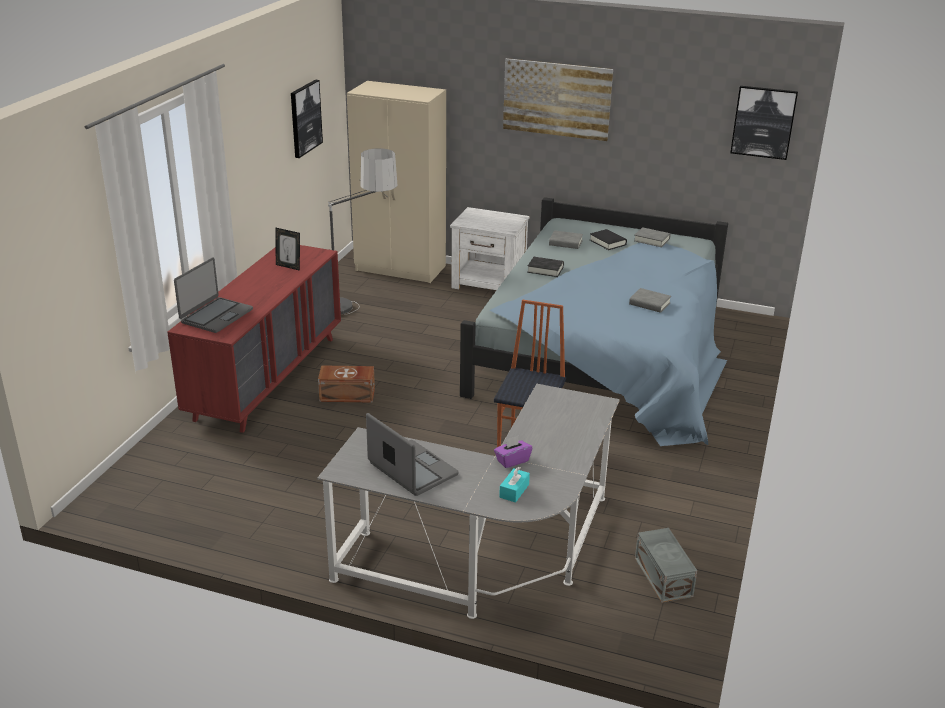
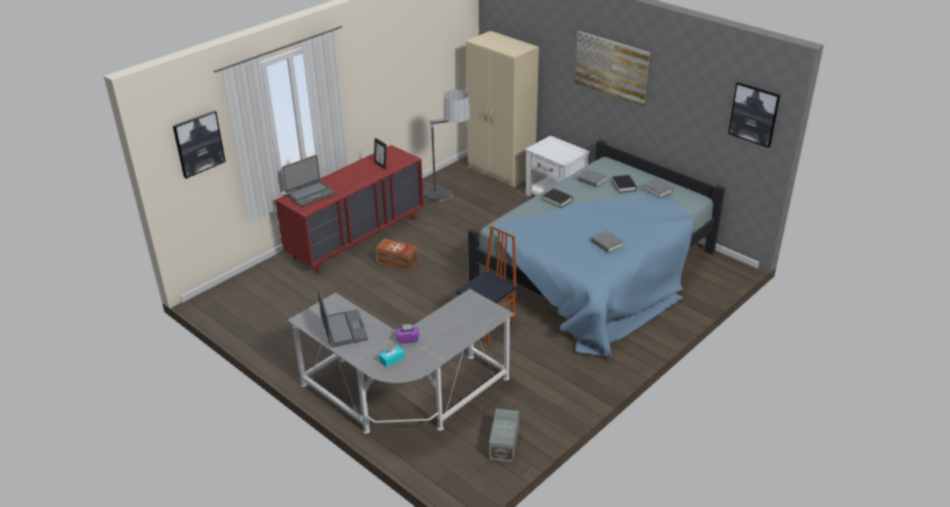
camera: 25 degrees right, 5 degrees up
(305, 118) = (431, 56): picture -> picture (198, 143)

